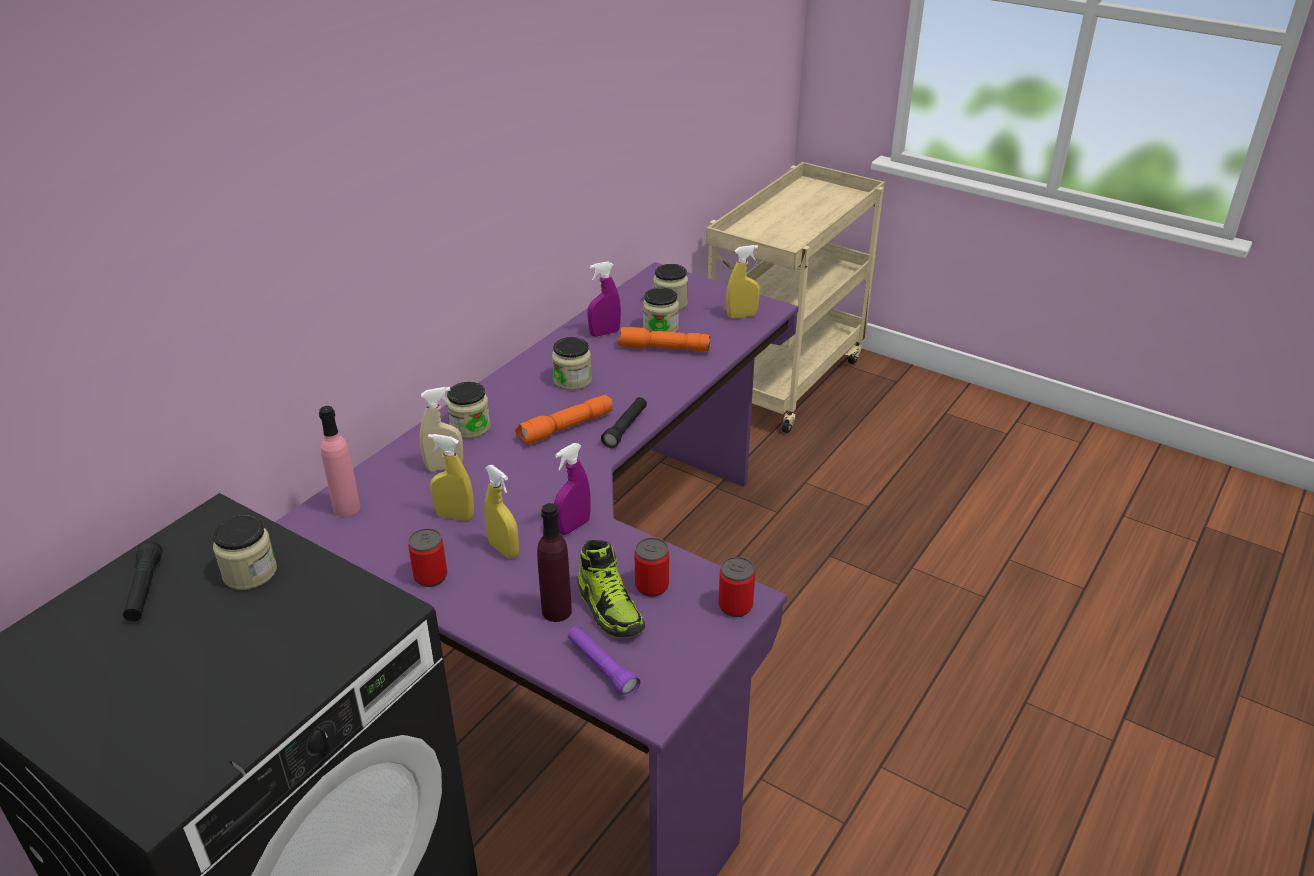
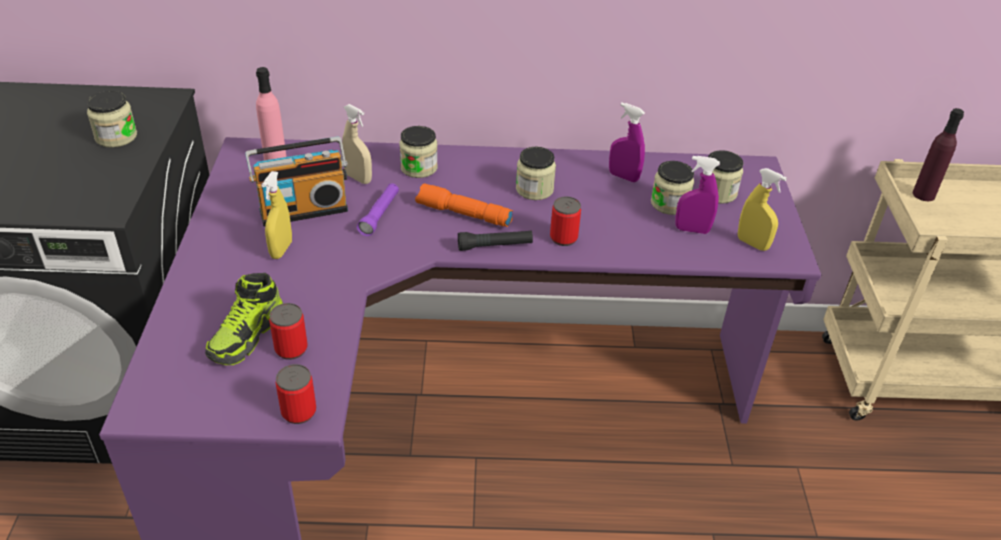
camera: 55 degrees right, 5 degrees up
(144, 590) = (77, 108): black flashlight -> none
(430, 576) = (225, 229): can -> can (563, 238)
(455, 516) = (303, 209): yellow spray bottle -> radio
(556, 611) = (226, 308): purple bottle -> purple bottle (923, 194)
(573, 526) = (336, 273): purple spray bottle -> purple spray bottle (692, 230)
(602, 667) = (173, 361): purple flashlight -> purple flashlight (379, 215)
(663, 348) = (638, 218): orange flashlight -> none

